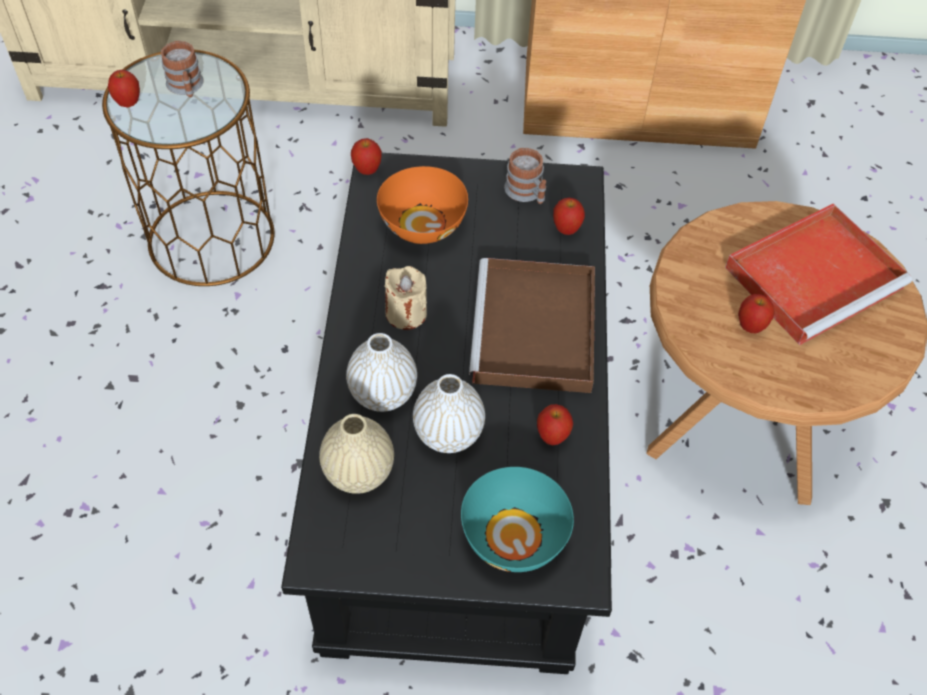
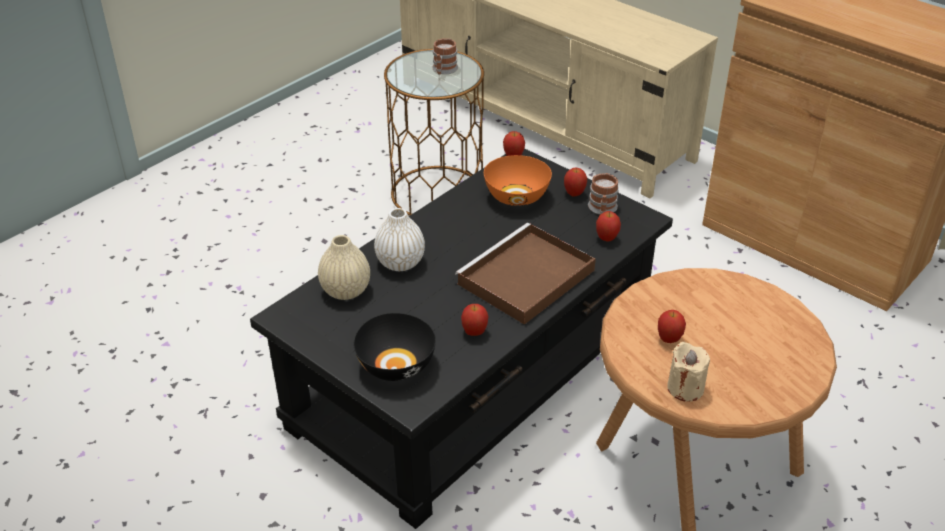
camera: 40 degrees right, 15 degrees down
(128, 103) = (404, 66): apple -> apple (574, 194)
(406, 313) = (457, 233): beige candle -> beige candle (685, 388)
(448, 433) = (415, 299): white vase -> none
(515, 535) = (397, 365): turquoise bowl -> black bowl
(816, 275) = (754, 337): red tray -> none

